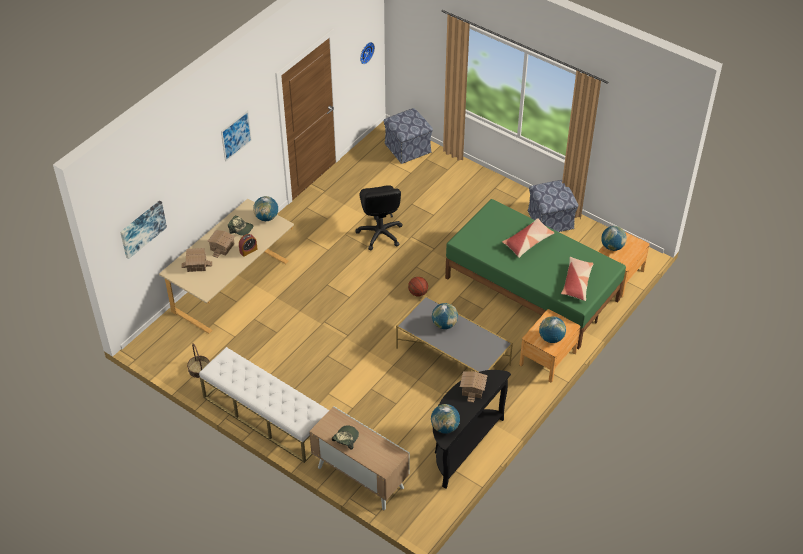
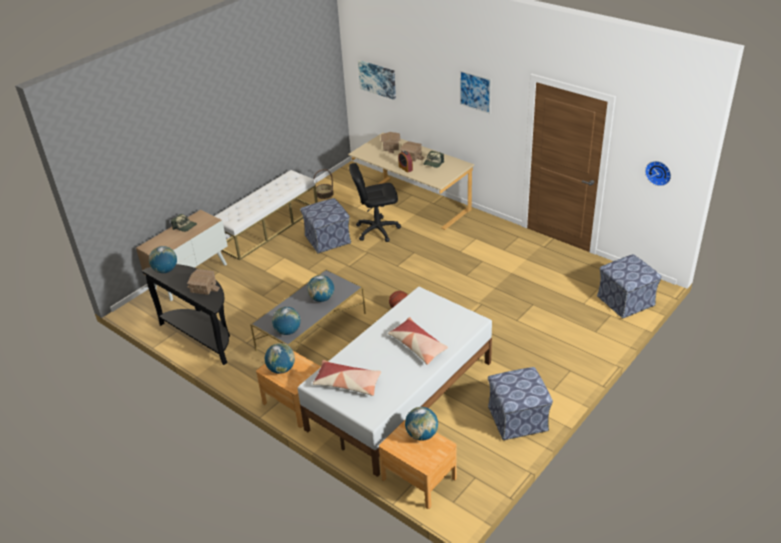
camera: 95 degrees right, 10 degrees down
(266, 217) = (448, 174): globe -> globe (288, 331)
(297, 358) = (327, 240): none -> ottoman
(380, 234) = (483, 283): black office chair -> black office chair (377, 230)
(531, 289) = (399, 395): green bed -> white bed

